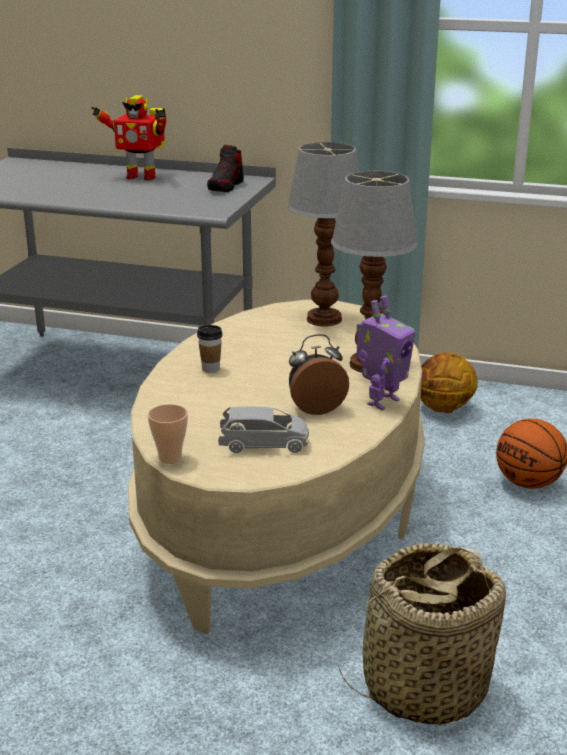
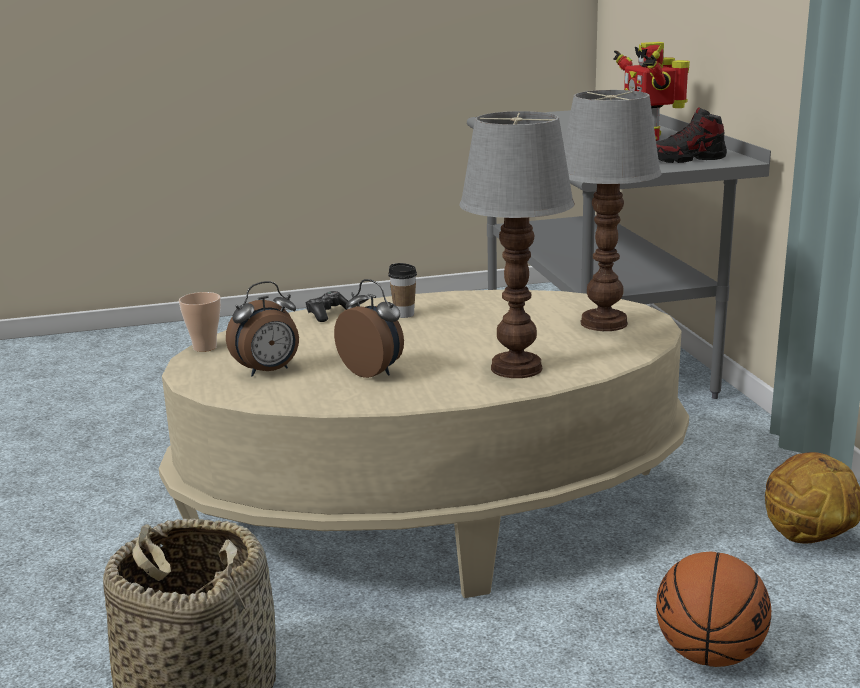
camera: 60 degrees right, 5 degrees down
(164, 393) = (327, 314): none -> game controller
(264, 444) = (268, 371): grey toy car -> alarm clock
(381, 401) = (429, 394): toy robot -> none

